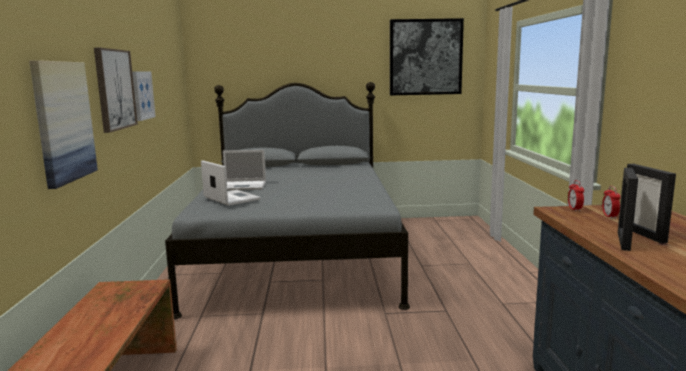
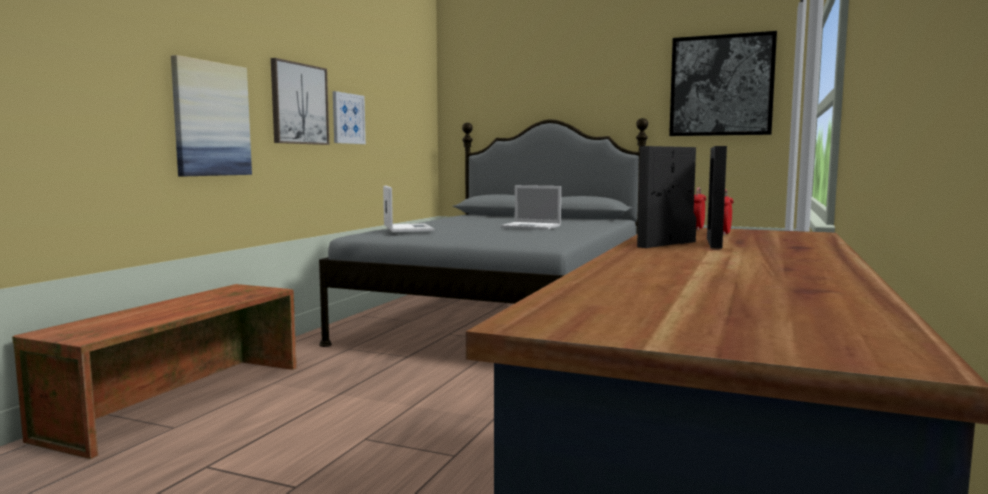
camera: 25 degrees right, 5 degrees down
(244, 186) = (443, 224): laptop -> laptop (532, 226)

